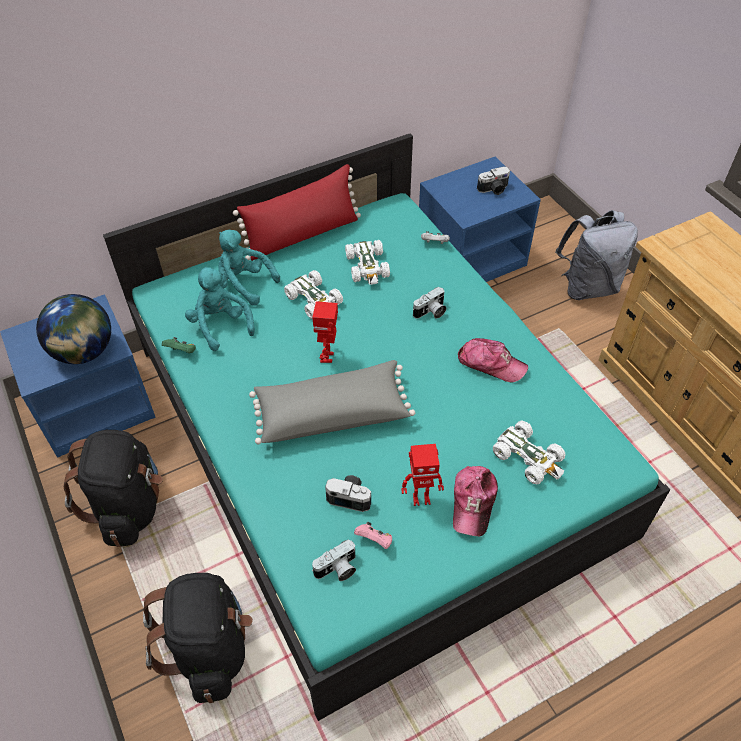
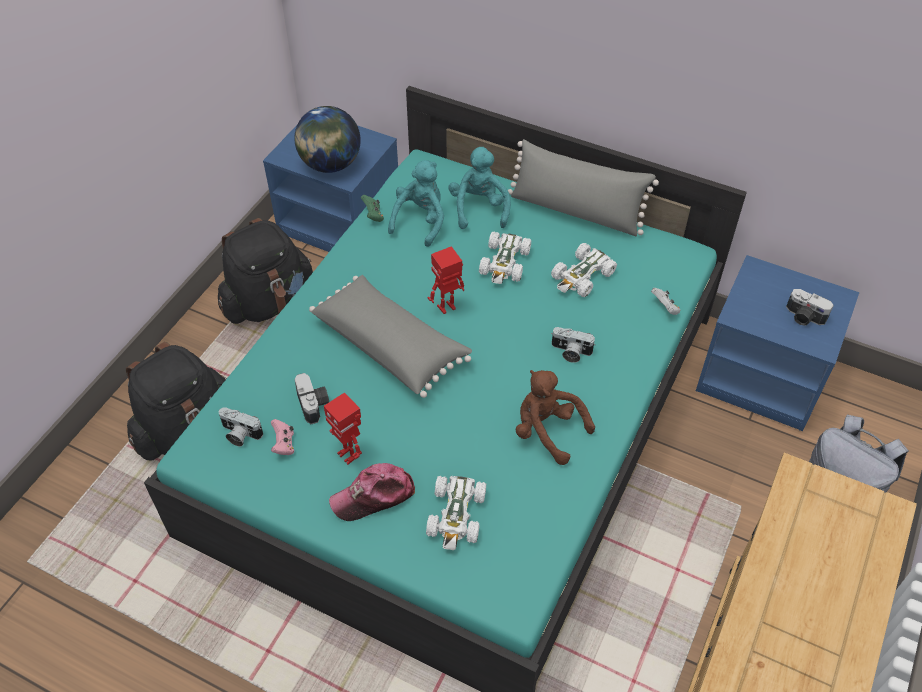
camera: 55 degrees right, 0 degrees up
(302, 235) = (576, 211): red pillow -> grey pillow
(491, 364) = (547, 431): cap -> brown plush toy

